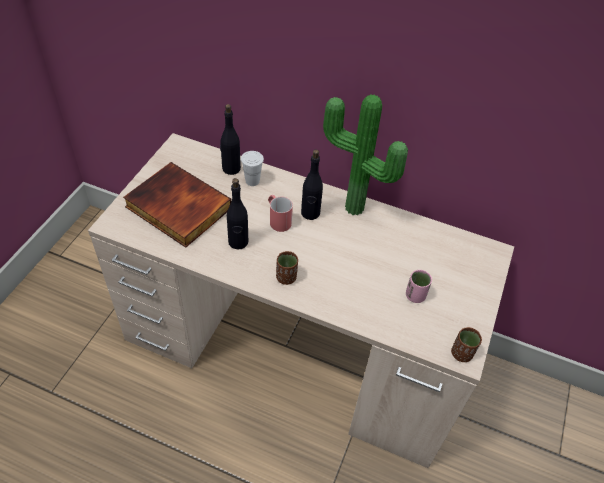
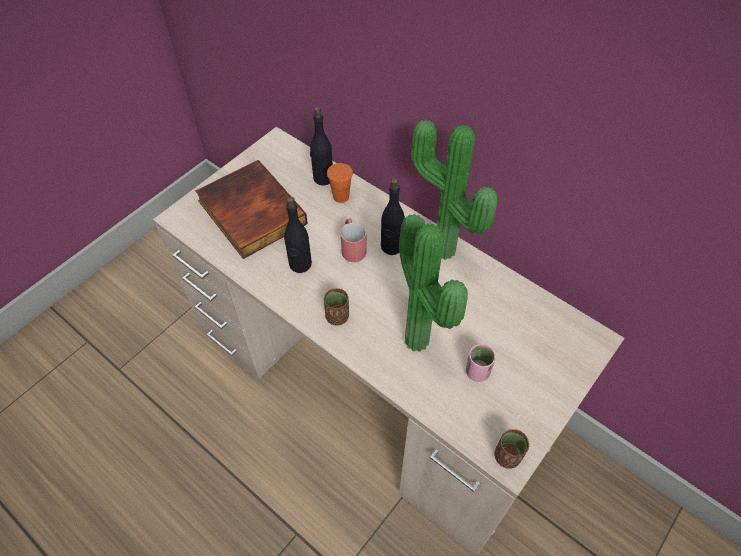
camera: 20 degrees right, 5 degrees up
(252, 181) = (341, 197): white cup -> orange cup
(361, 280) = (421, 339): none -> potted plant

